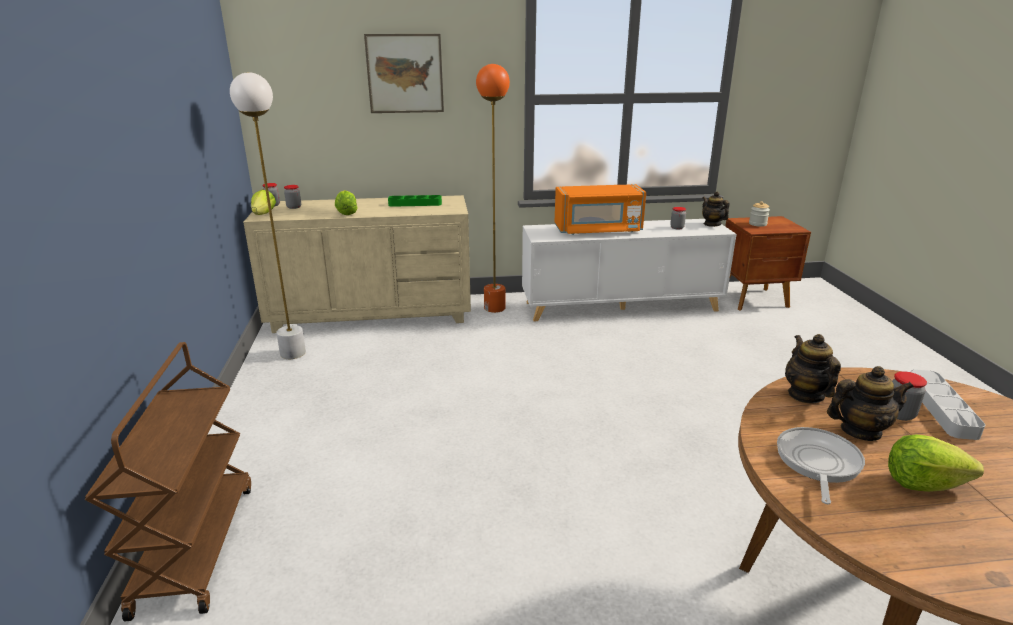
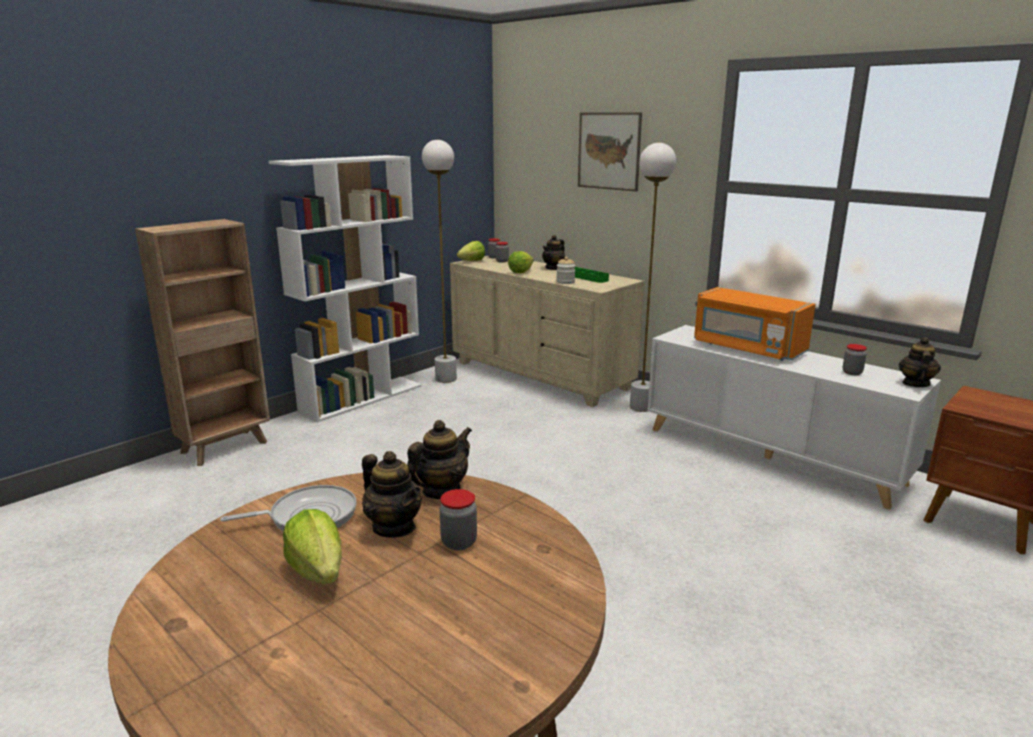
camera: 50 degrees right, 5 degrees down
(195, 546) = (226, 447): brown cart -> brown bookcase
(244, 411) = (362, 398): none -> white bookcase
(362, 202) = (553, 268): none -> teapot
(494, 308) = (641, 407): orange floor lamp -> white floor lamp
(757, 224) = (992, 403): jar -> jar (565, 282)
(941, 408) = (508, 565): grey tray -> none

